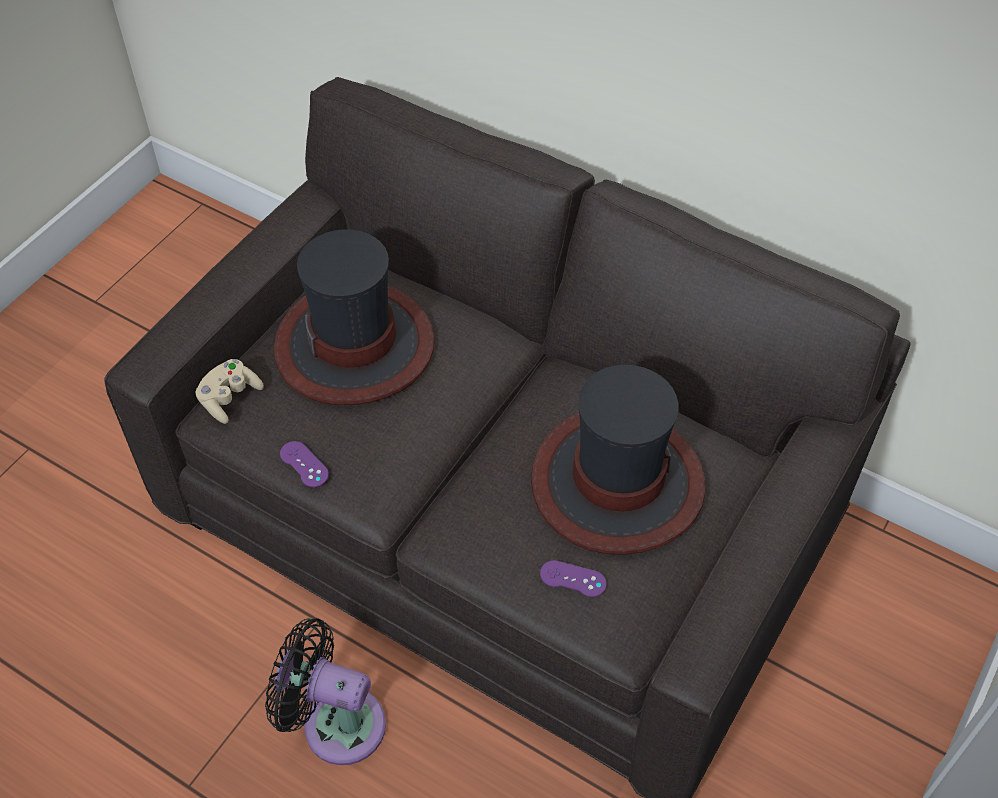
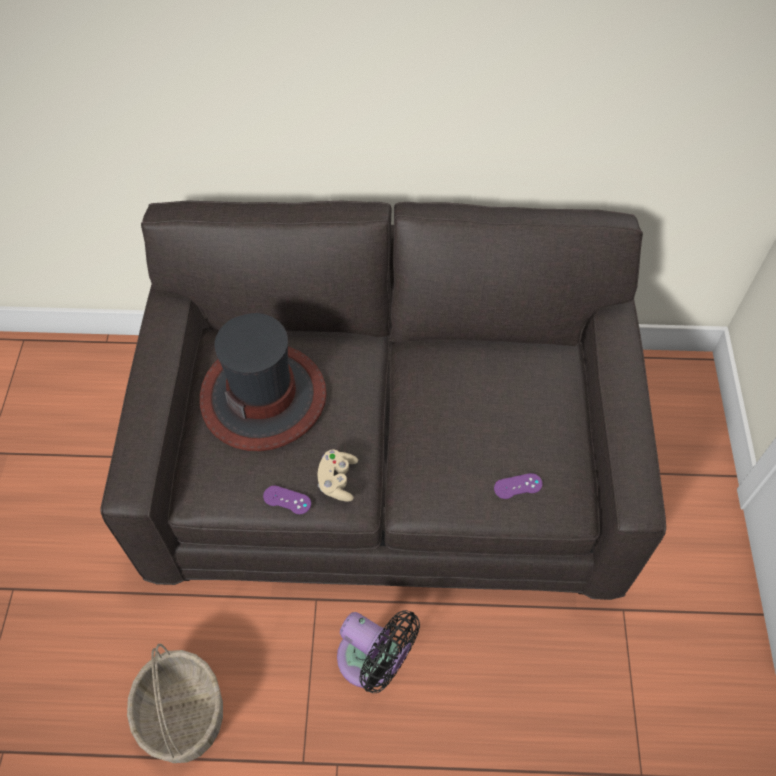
camera: 30 degrees left, 5 degrees up
(103, 663) = (183, 714): none -> basket
(229, 398) = (199, 479): beige game controller -> beige game controller (337, 480)
(336, 722) = (373, 661): black fan -> black fan turned 135 degrees counterclockwise
(616, 483) = (502, 408): hat -> none

